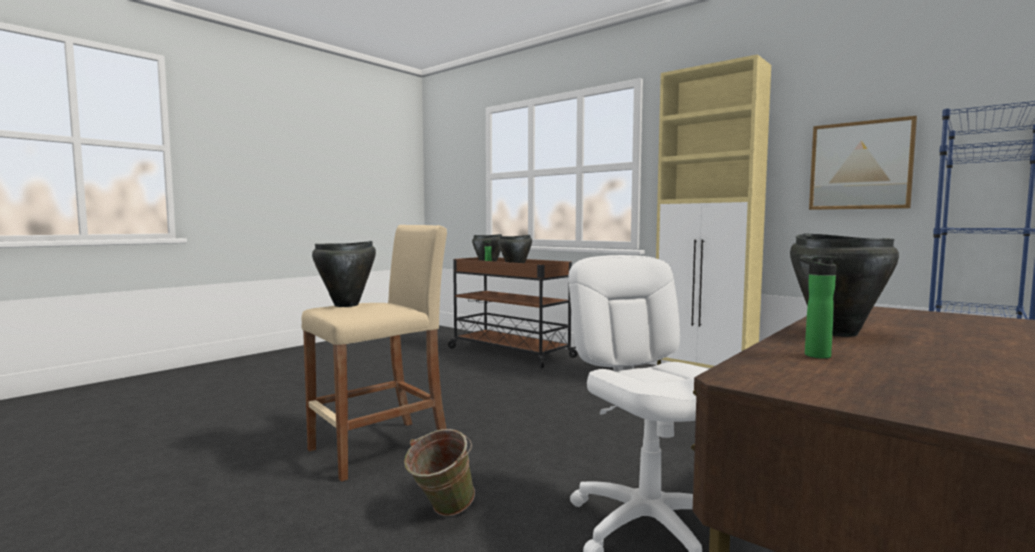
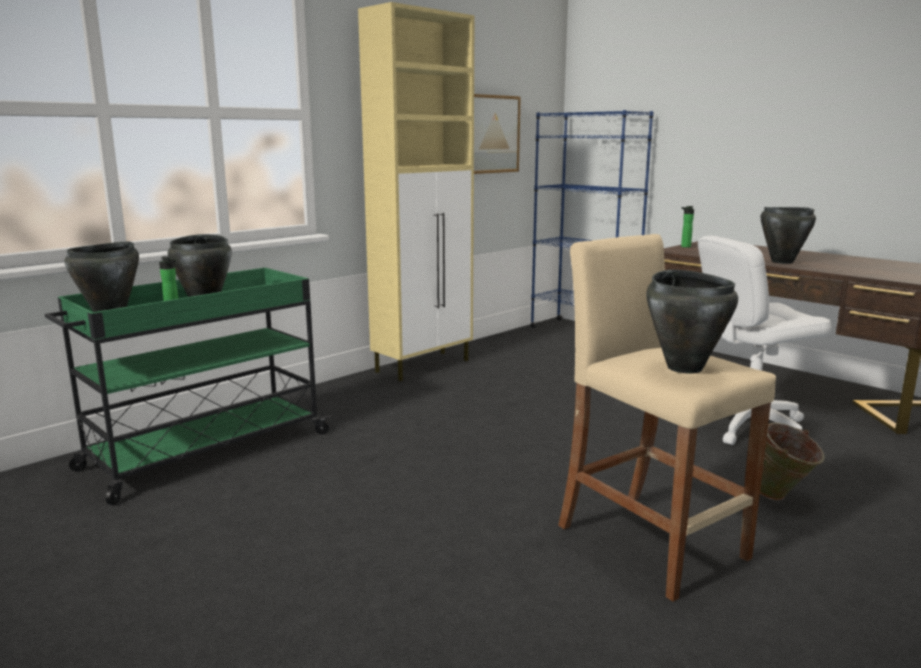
camera: 85 degrees left, 10 degrees up
(509, 352) = (204, 451): brown cart -> green cart
(813, 355) = (851, 270): bottle -> bottle (684, 247)

